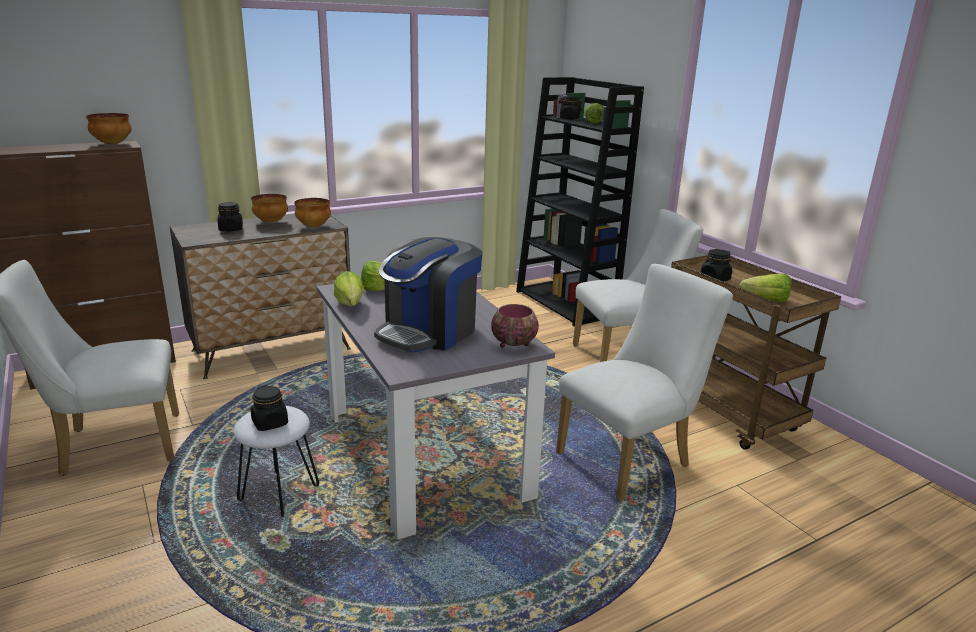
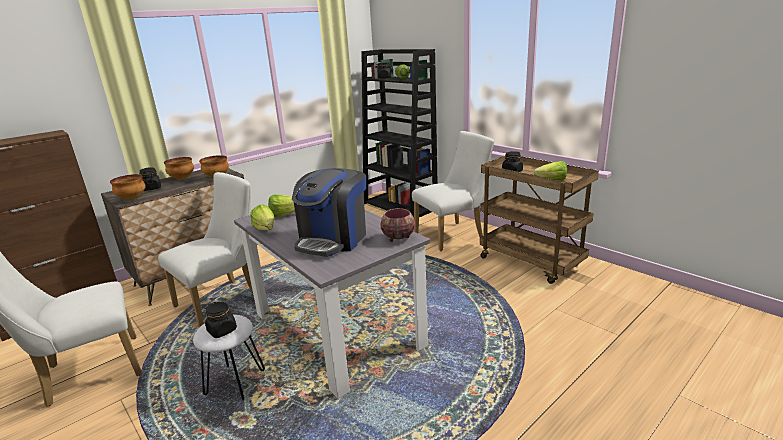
camera: 10 degrees left, 0 degrees up
(112, 144) = (42, 134): bowl -> bowl (131, 198)
(630, 458) = (480, 304): white chair -> white chair (224, 300)

